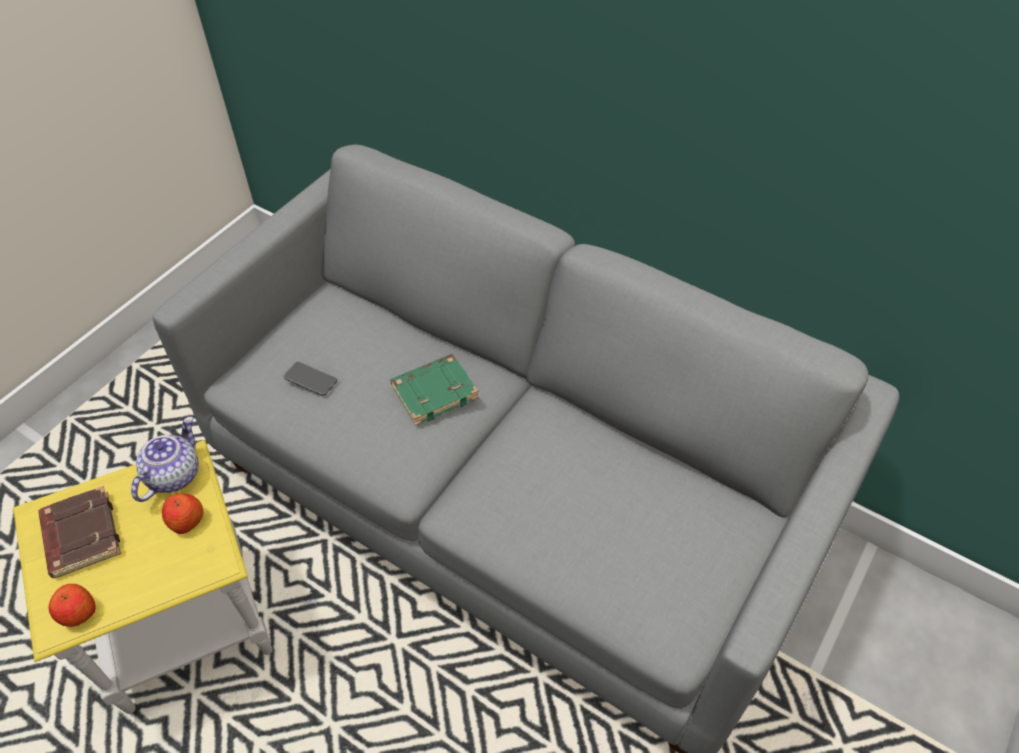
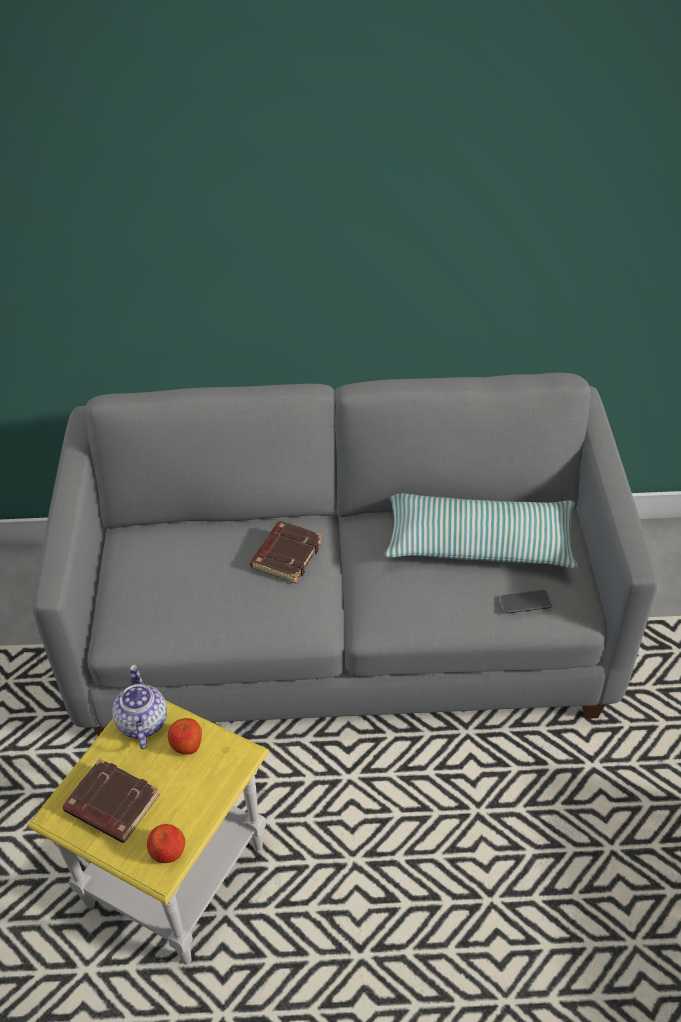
camera: 35 degrees left, 5 degrees down
(310, 379) = (181, 599): phone -> phone (525, 602)
(435, 391) = (286, 555): green book -> brown book
(635, 493) = (479, 543): none -> pillow

